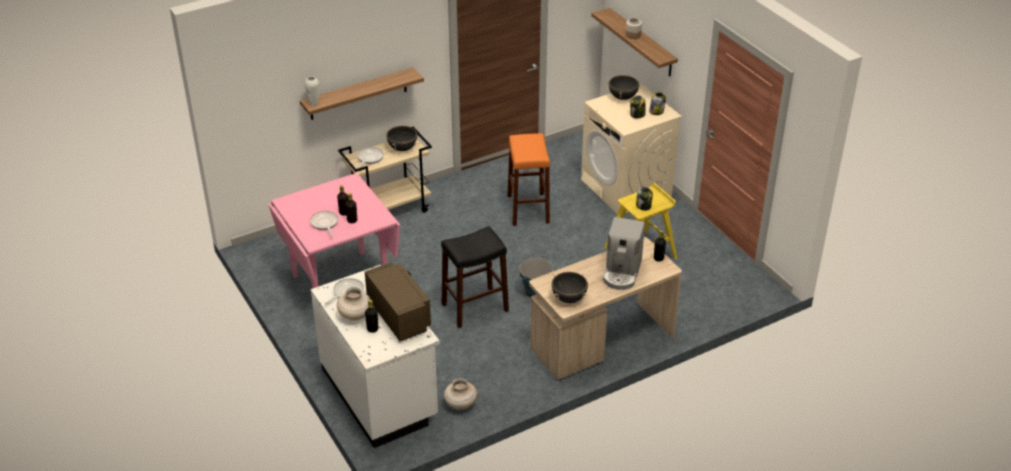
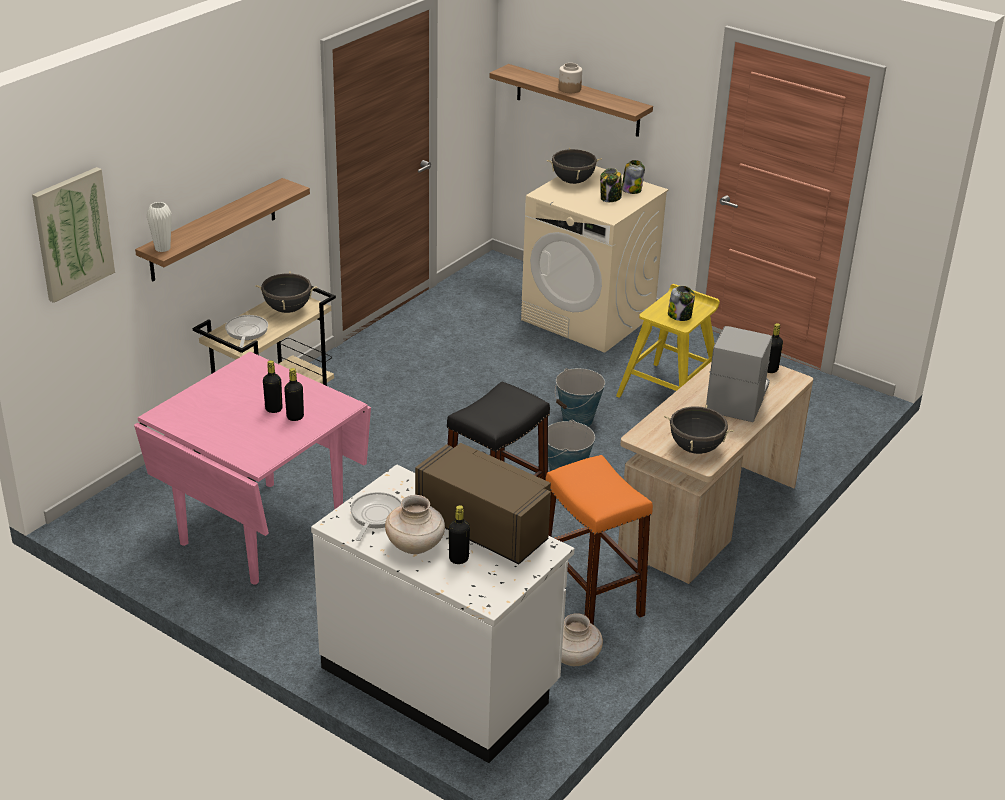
camera: 25 degrees left, 5 degrees down
(255, 88) = (72, 234): none -> picture
(324, 223) = (254, 431): frying pan -> none
(528, 209) = (475, 371): orange stool -> orange stool (590, 599)
(568, 257) = (578, 420): none -> bucket
(622, 272) = (737, 397): coffee machine -> coffee machine turned 150 degrees counterclockwise

